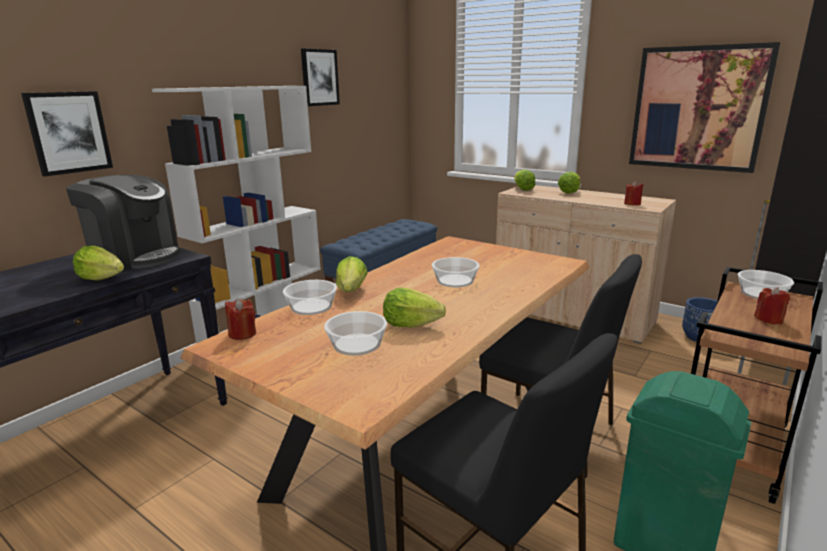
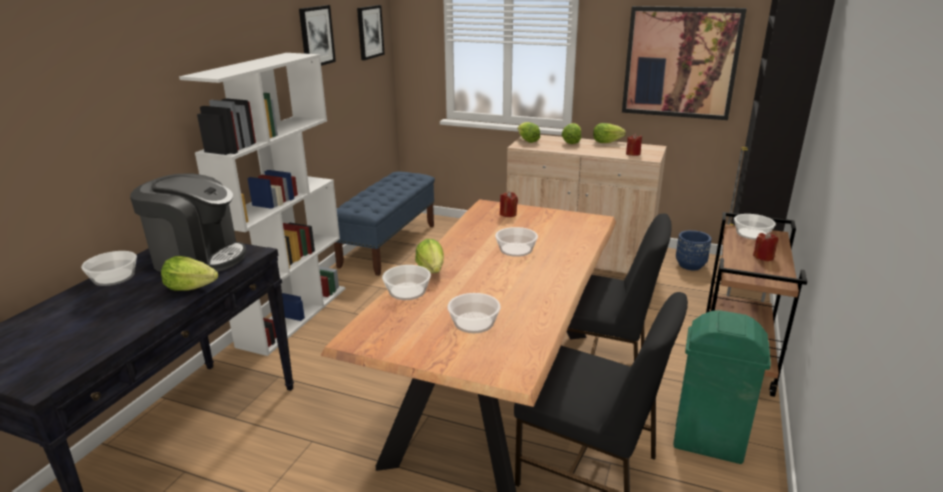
camera: 15 degrees left, 5 degrees up
(51, 264) = (113, 277): none -> bowl
(69, 132) = (108, 135): picture -> picture (369, 32)
(242, 334) = (366, 326): red candle -> red candle (508, 214)
(410, 325) = (506, 298): lettuce -> lettuce (606, 142)

